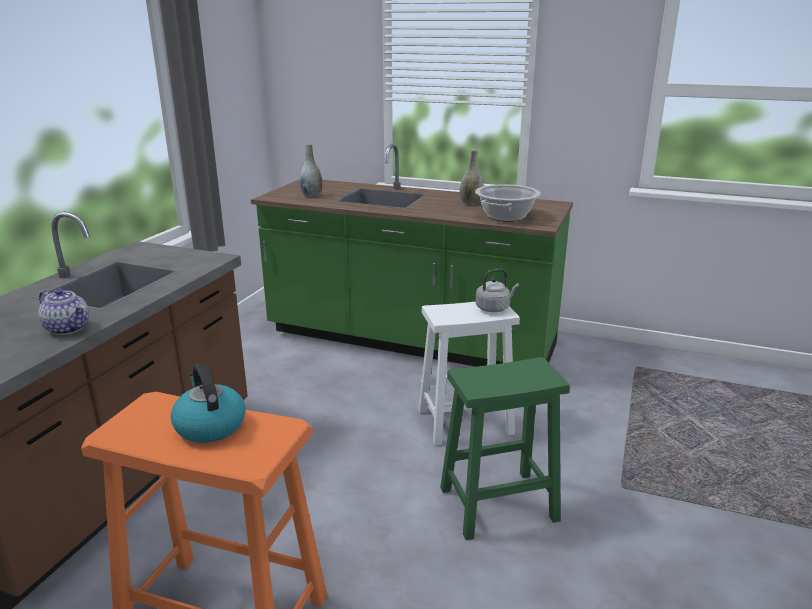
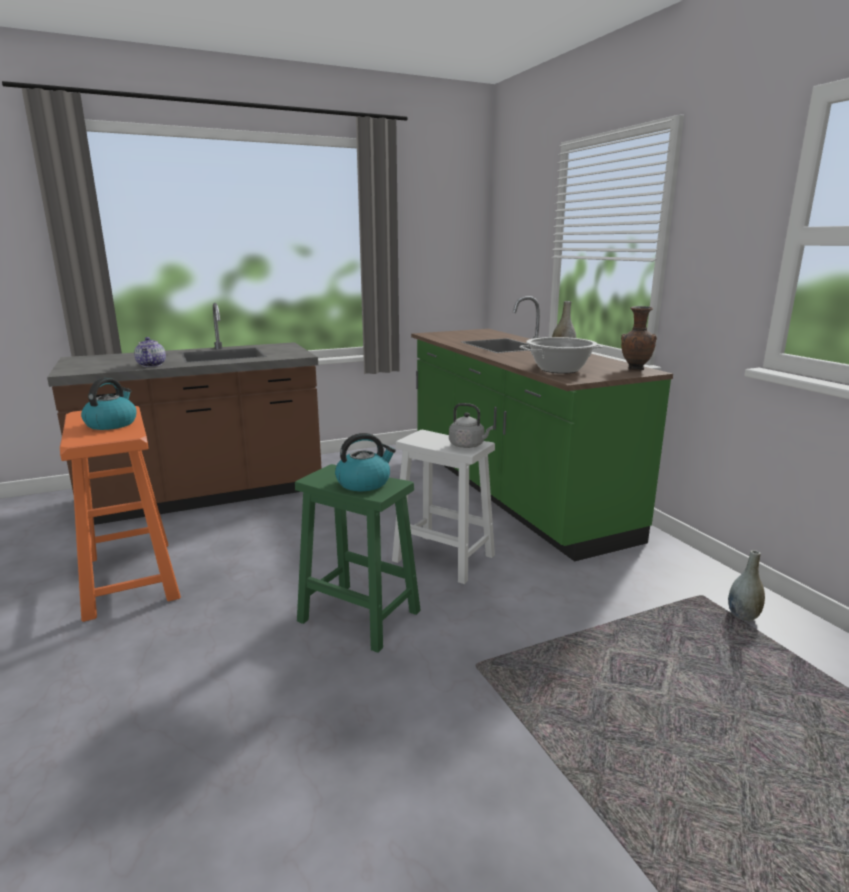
camera: 45 degrees right, 5 degrees down
(311, 195) = (456, 337): grey vase -> grey vase (742, 616)
(517, 374) = (364, 483): none -> kettle
(545, 204) = (634, 369): none -> brown vase

